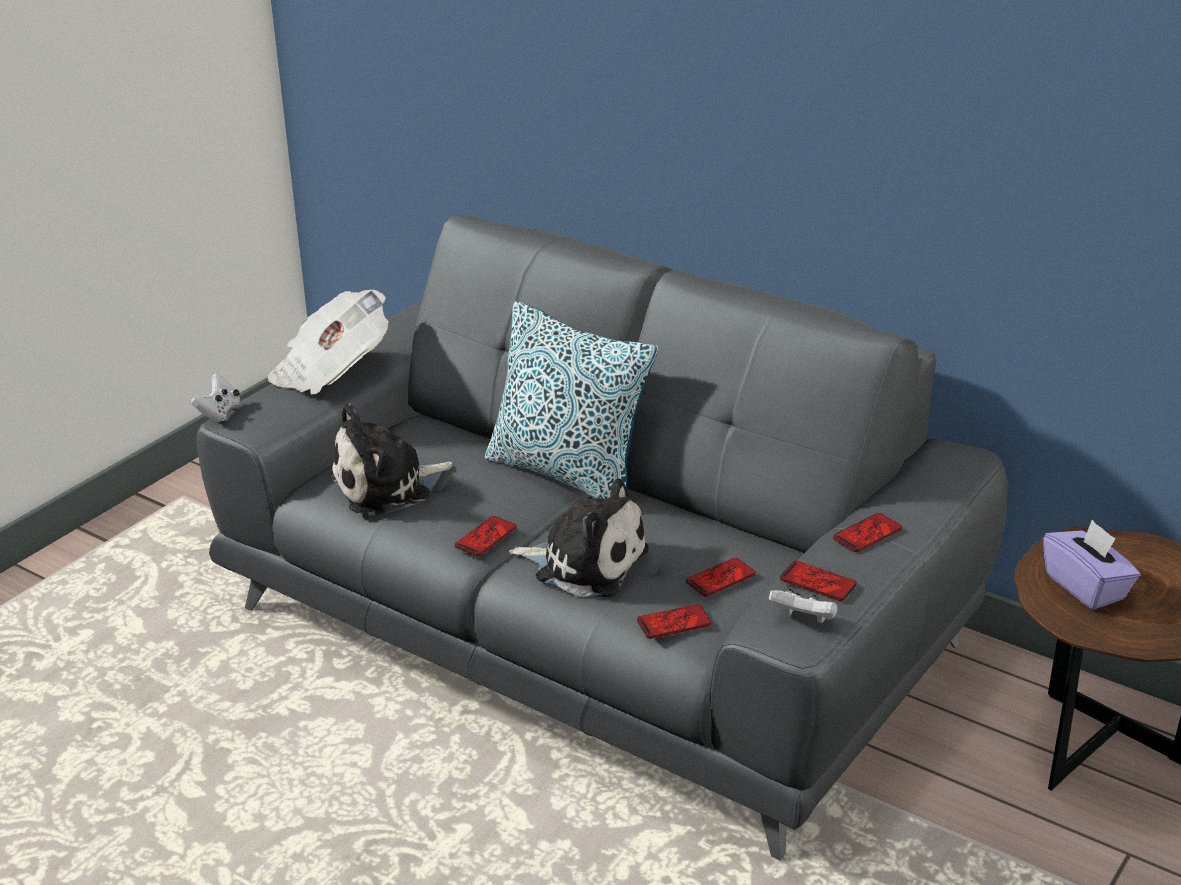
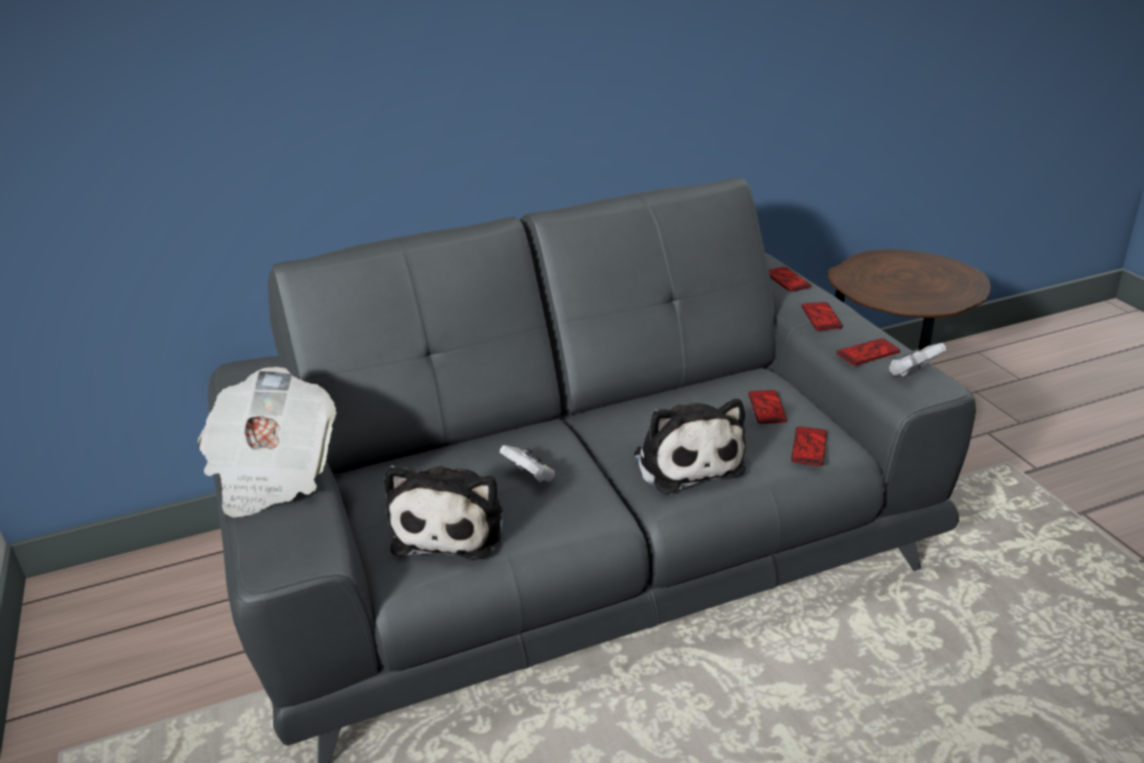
camera: 55 degrees left, 0 degrees up
(219, 413) = (246, 571): white game controller -> white game controller (530, 477)
(485, 537) = (600, 497): phone -> phone (787, 280)
(569, 475) = (550, 425): pillow -> none
(585, 563) = (686, 460): plush toy -> plush toy turned 105 degrees clockwise
(1086, 587) = (898, 288): purple tissue box -> none

